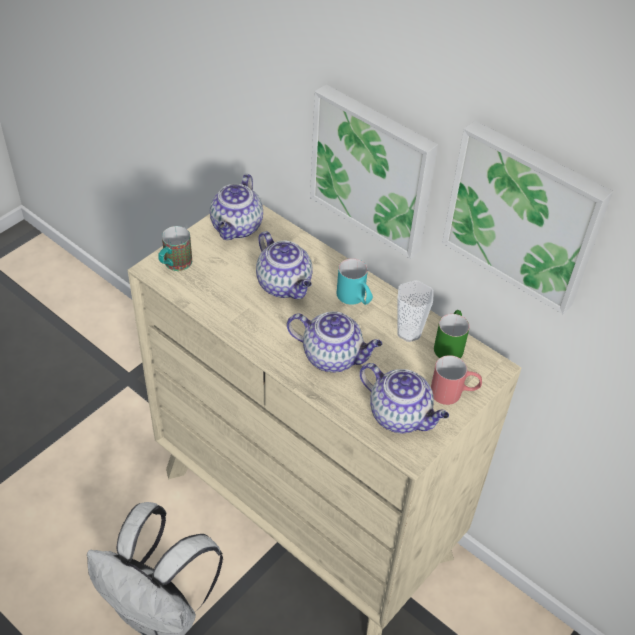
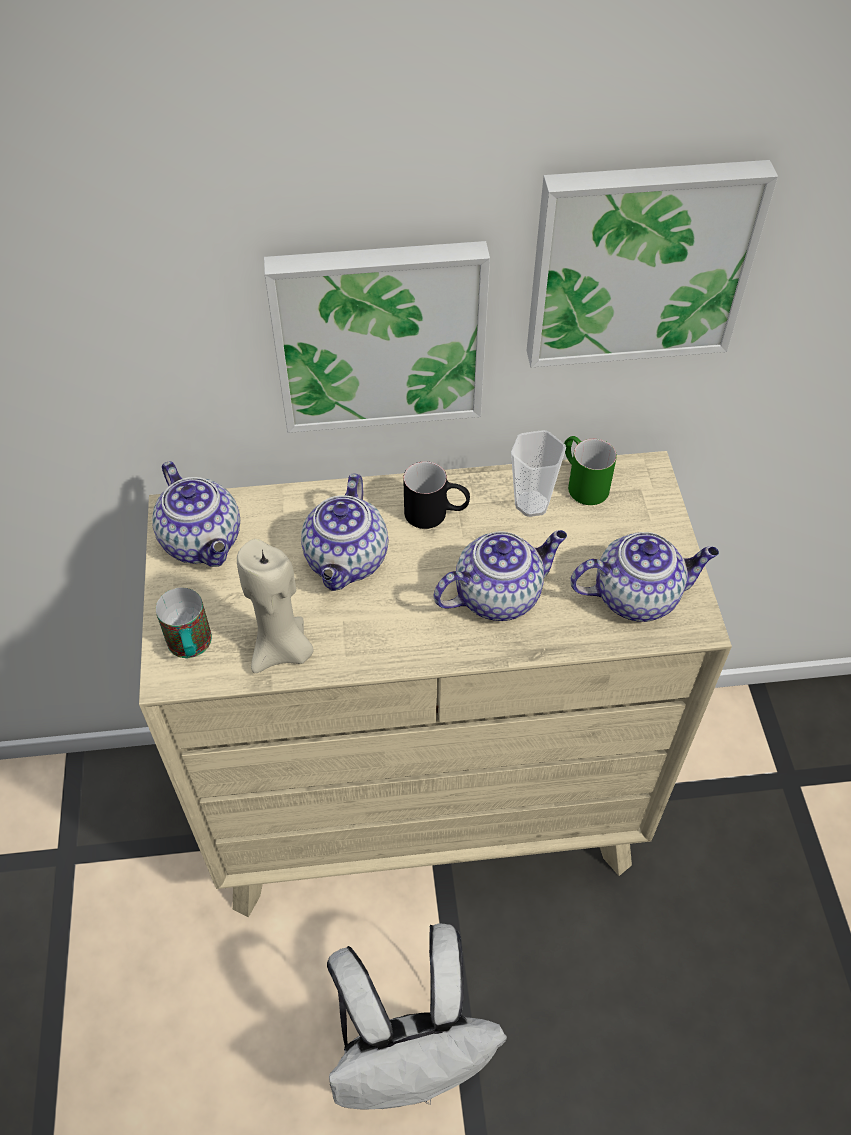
camera: 45 degrees left, 5 degrees up
(208, 298) = (283, 651): none -> beige candle
(285, 285) = (347, 562): teapot -> teapot turned 90 degrees clockwise
(355, 299) = (436, 514): turquoise mug -> black mug
(454, 393) = (649, 528): red mug -> none

